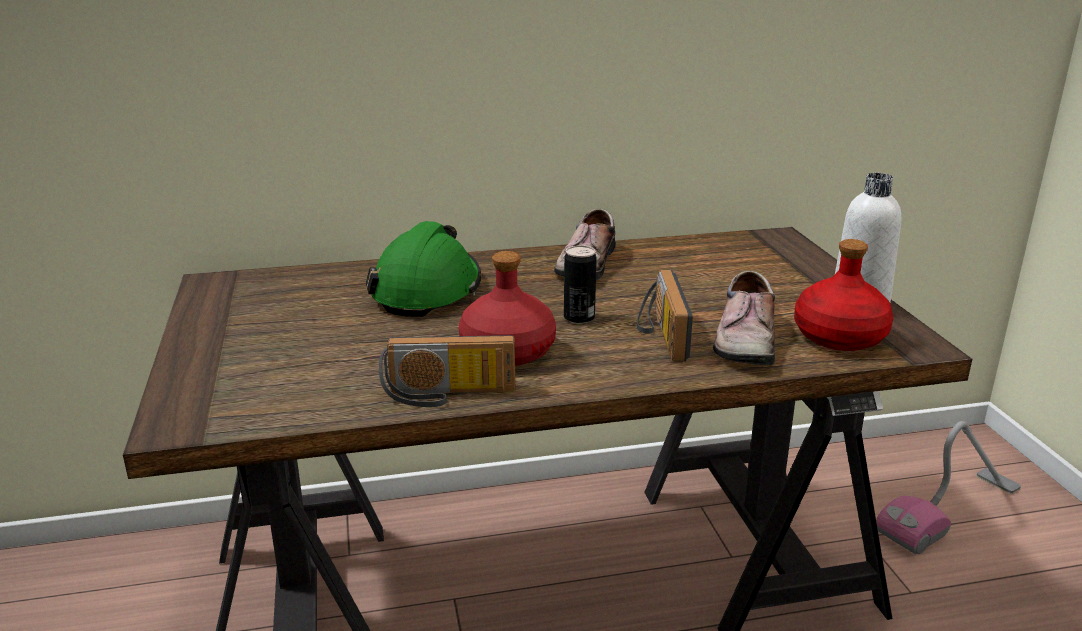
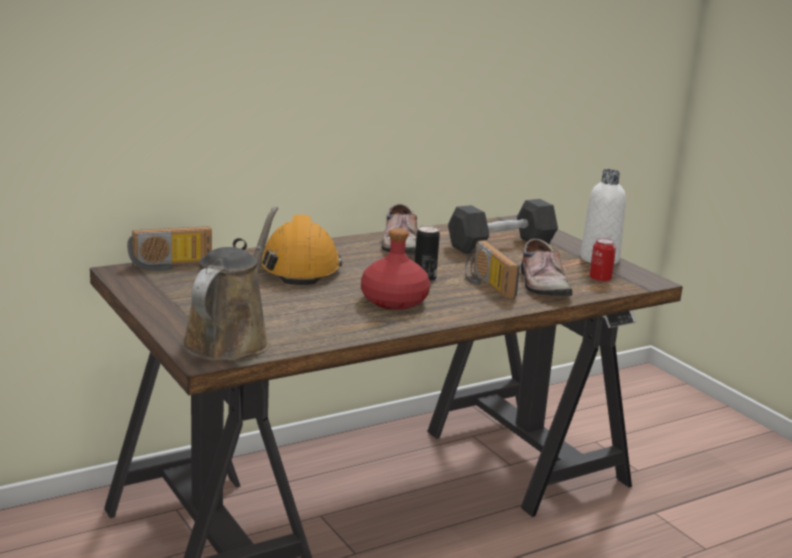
camera: 20 degrees left, 5 degrees down
(234, 397) = (230, 340): none -> brown watering can
(427, 290) = (299, 268): green hard hat -> orange hard hat
(448, 395) = (378, 327): radio -> radio (171, 265)
(726, 272) = (501, 245): none -> black dumbbell
(840, 337) = (600, 279): red bottle -> can
(950, 511) = (645, 420): vacuum cleaner -> none

